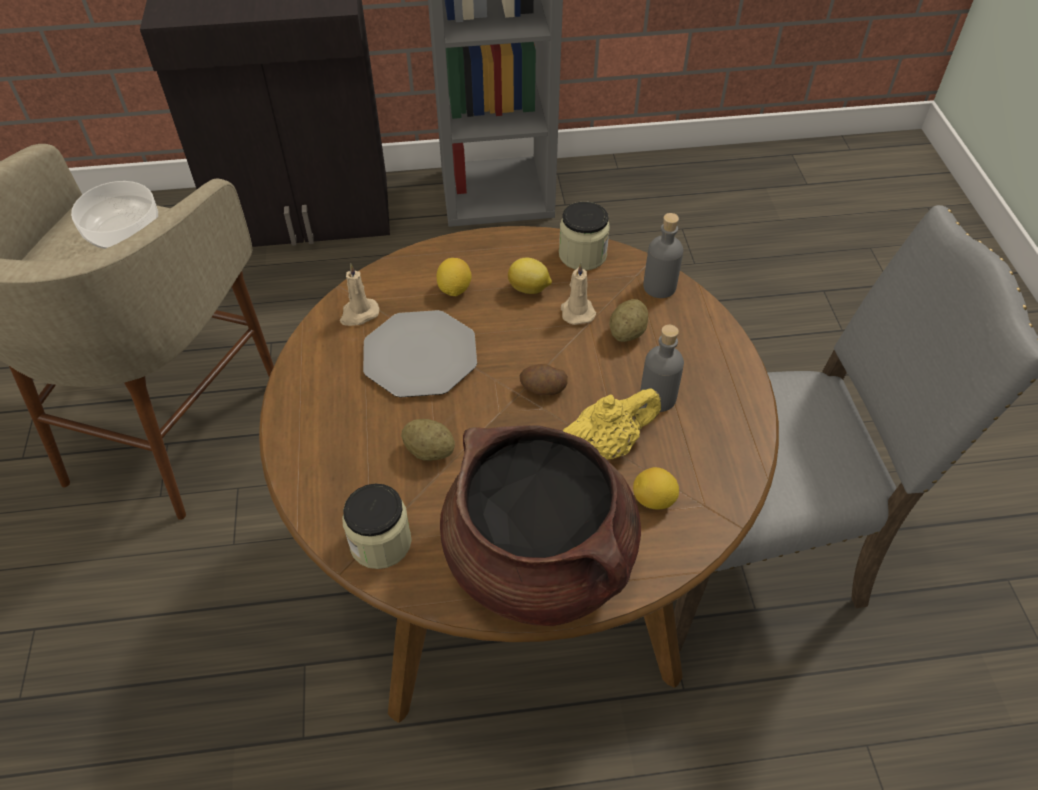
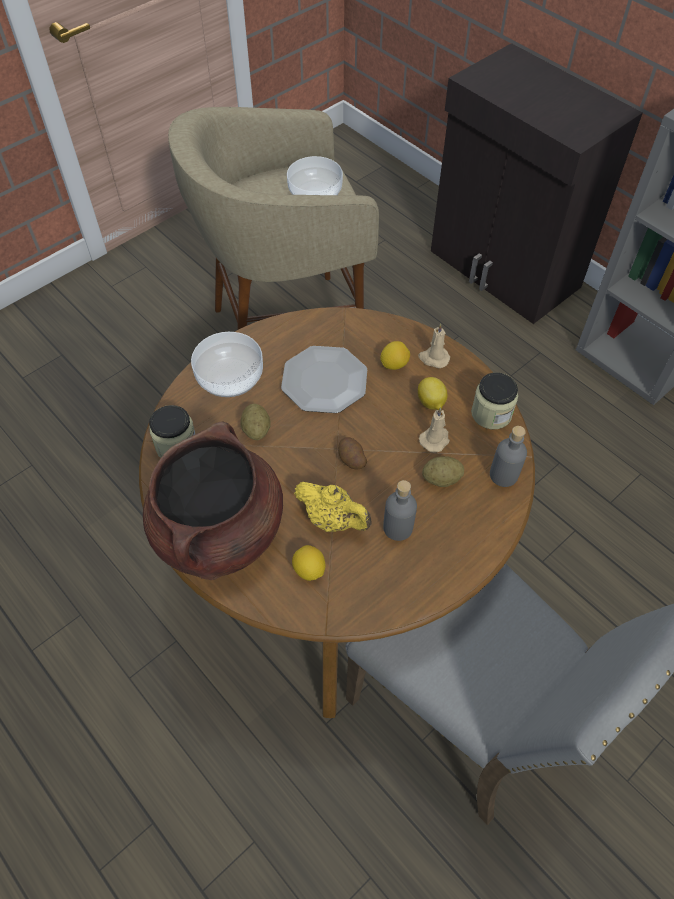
camera: 55 degrees right, 5 degrees up
(329, 438) = (229, 377): none -> bowl
(358, 314) = (331, 331): beige candle -> beige candle (433, 358)

